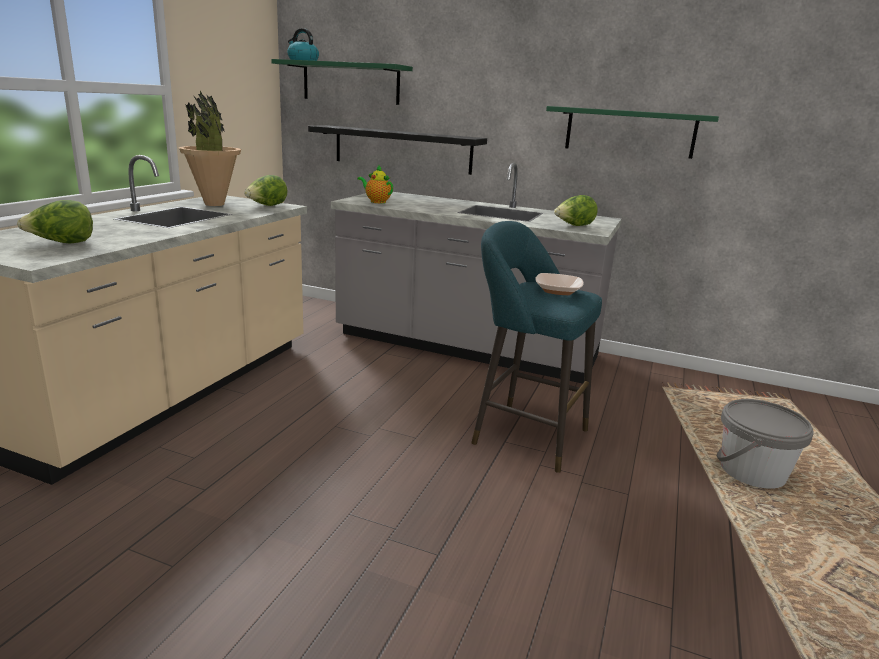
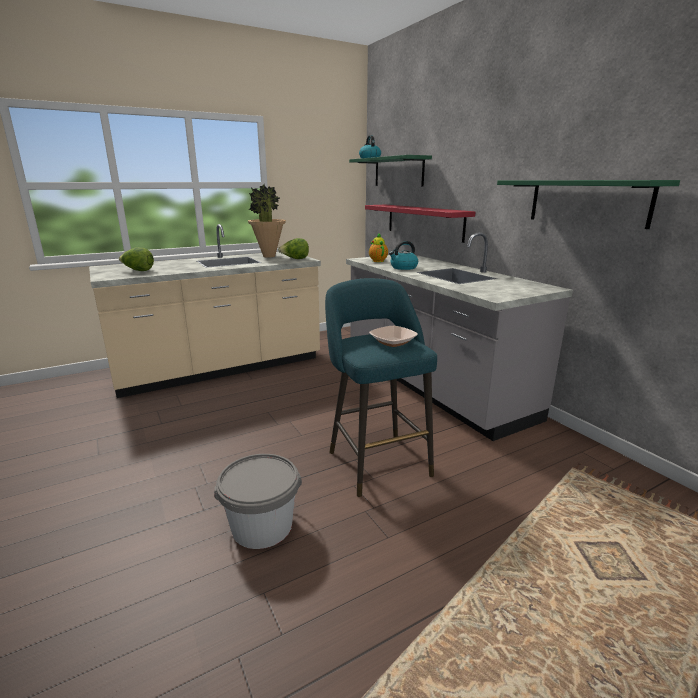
camera: 40 degrees right, 0 degrees up
(402, 149) = (424, 221): black shelf -> red shelf
(429, 208) = (403, 267): none -> kettle
(574, 226) = (490, 291): lettuce -> none
(752, 471) = (549, 579): grey bucket -> grey bucket (262, 526)

